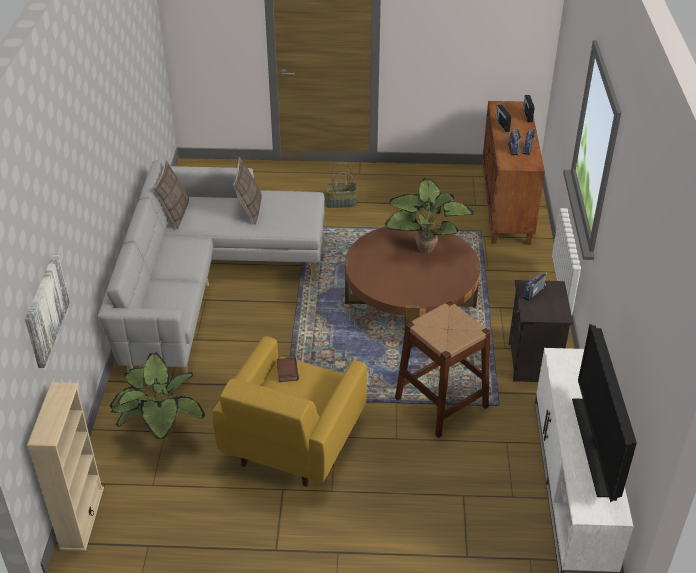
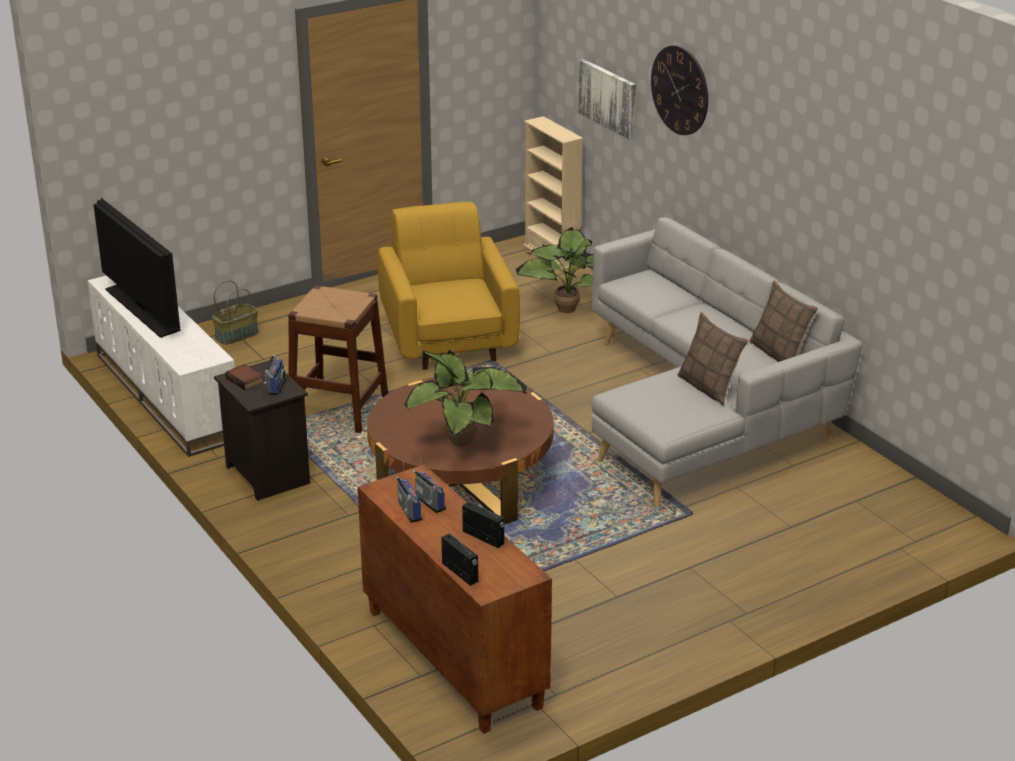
camera: 145 degrees right, 10 degrees down
(69, 196) = (680, 90): none -> wall clock
(286, 371) = (477, 301): book -> book (246, 380)
(341, 203) = (693, 563): basket -> basket (237, 335)

